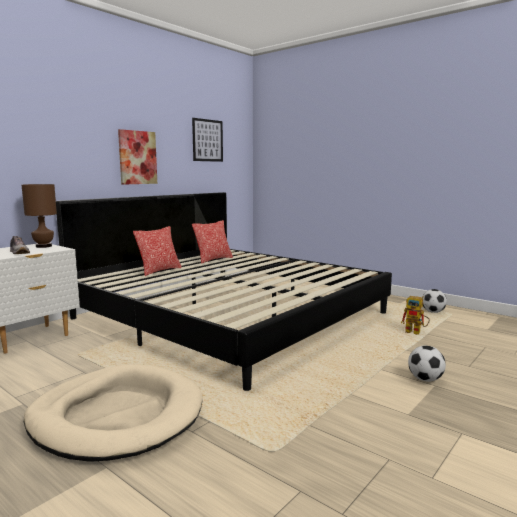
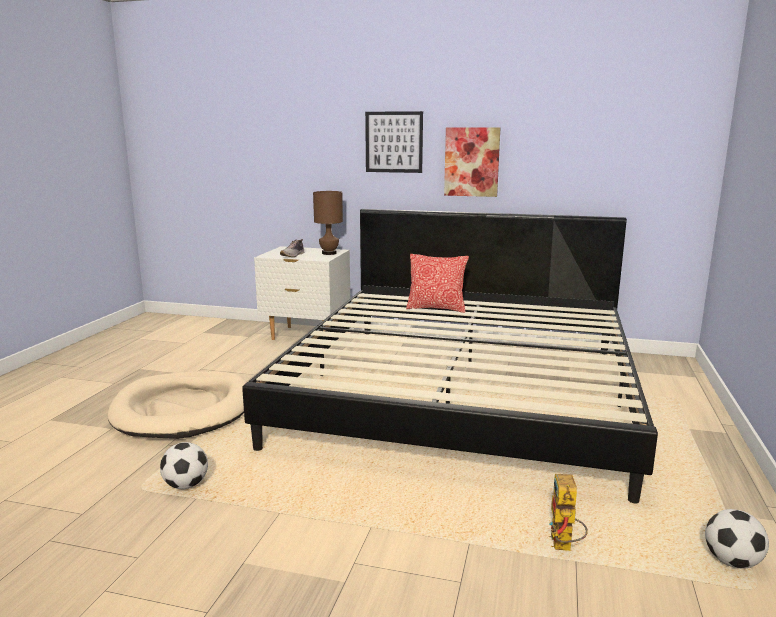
camera: 65 degrees right, 5 degrees up
(207, 140) = (606, 133): picture -> picture (394, 142)
(213, 259) = (533, 315): pillow -> none
(425, 379) = (360, 570): football -> football (186, 485)

